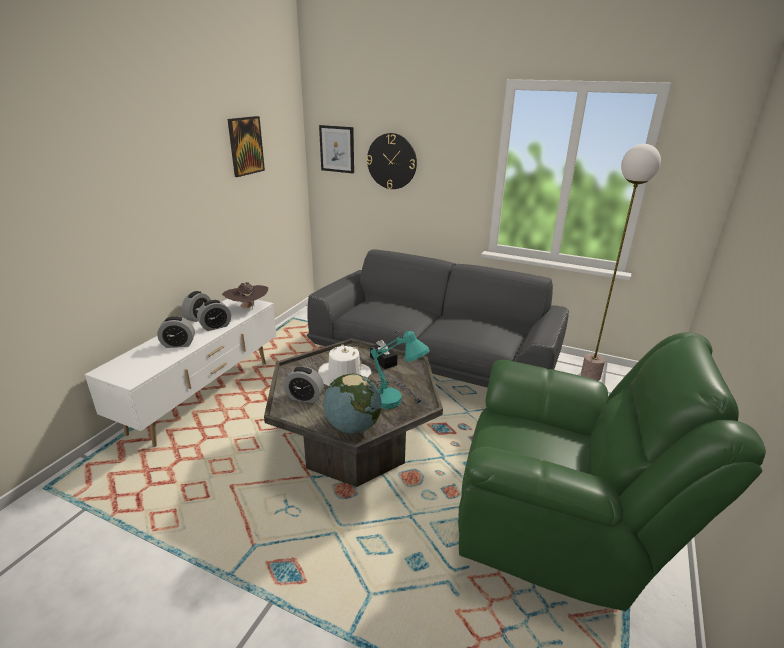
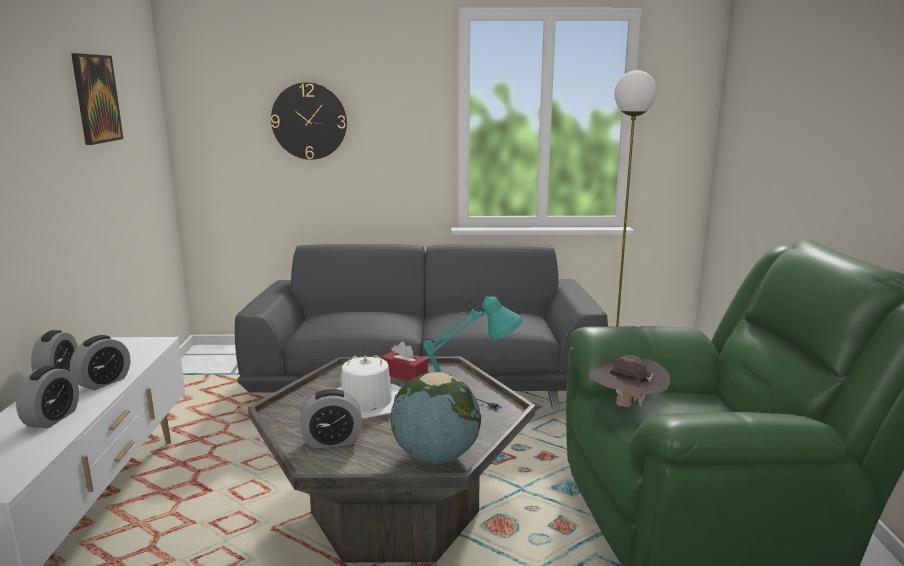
camera: 25 degrees left, 10 degrees down
(178, 344) = (52, 418): alarm clock -> alarm clock turned 45 degrees counterclockwise
(247, 308) = (140, 349): brown hat -> brown hat (626, 405)
(337, 149) = (220, 110): picture -> none
(383, 361) = (404, 374): black tissue box -> red tissue box

